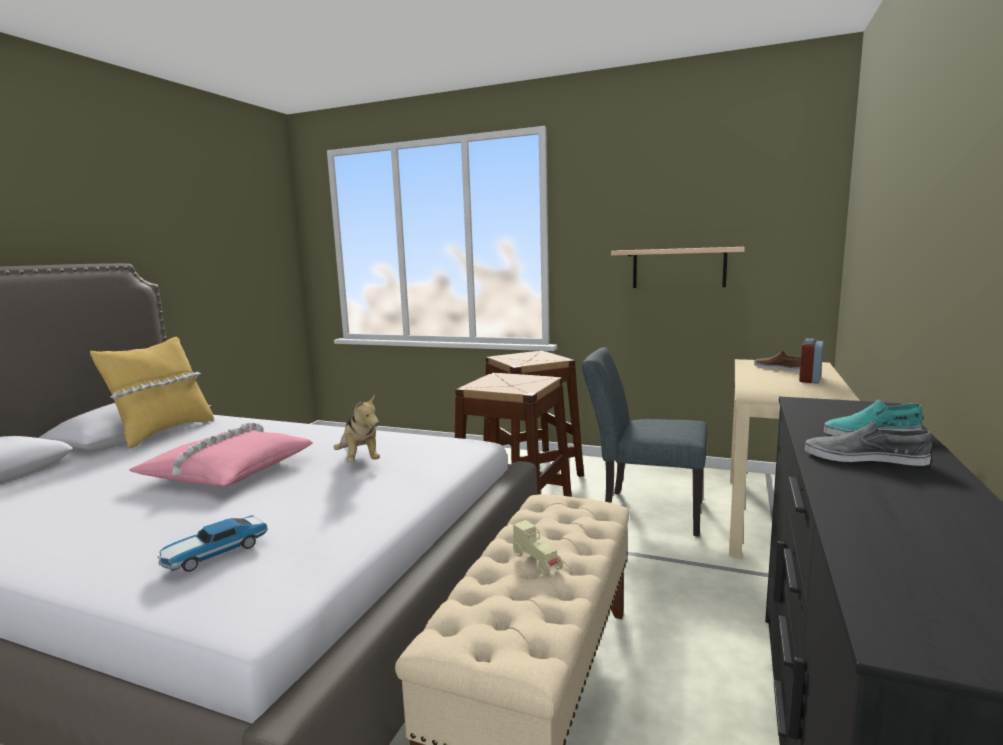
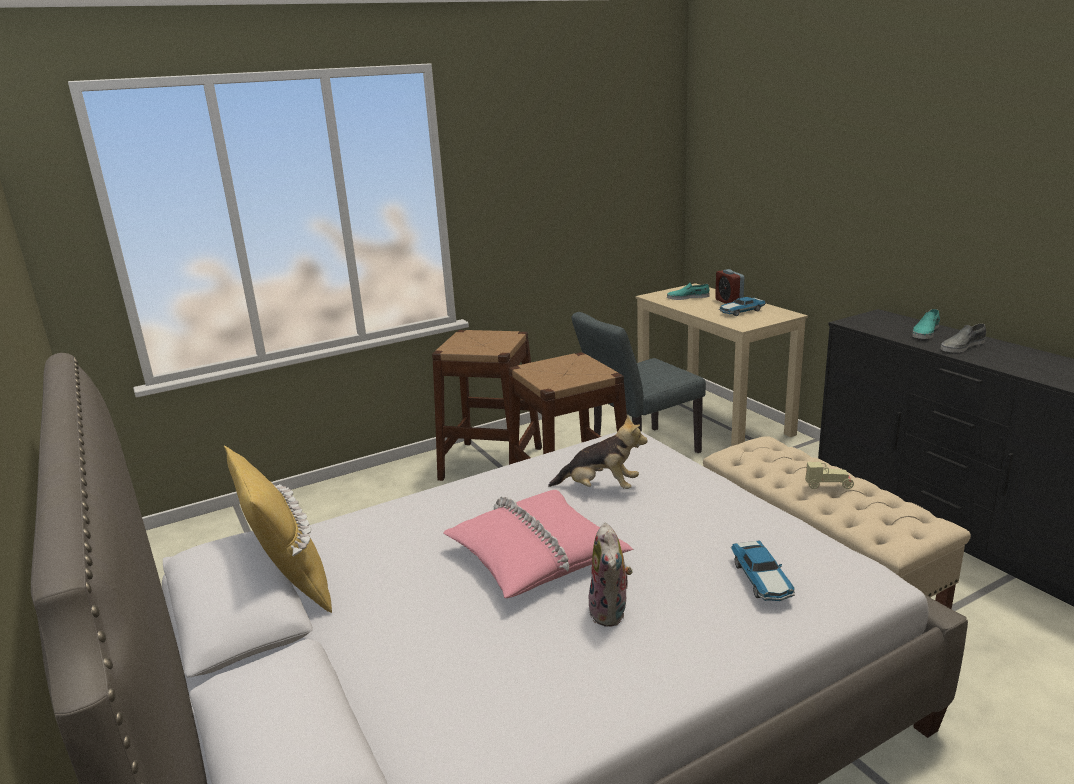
camera: 50 degrees left, 10 degrees up
(142, 514) = (611, 613): none -> plush toy
(678, 268) = (573, 217): shelf -> none
(779, 368) = (687, 297): brown shoe -> turquoise shoe
(794, 387) = (741, 311): none -> toy car

